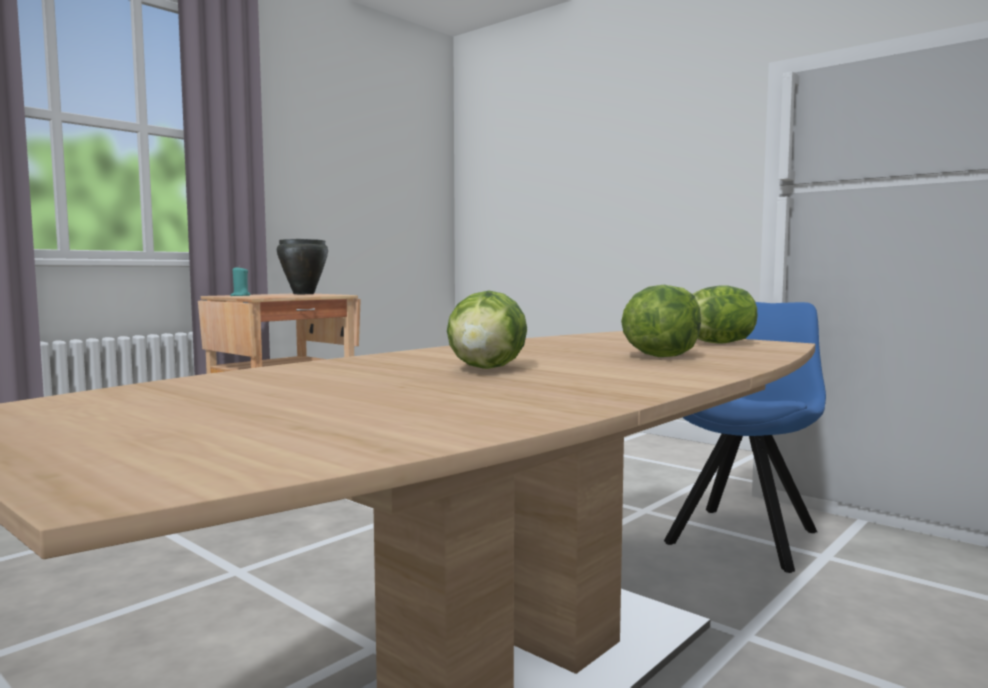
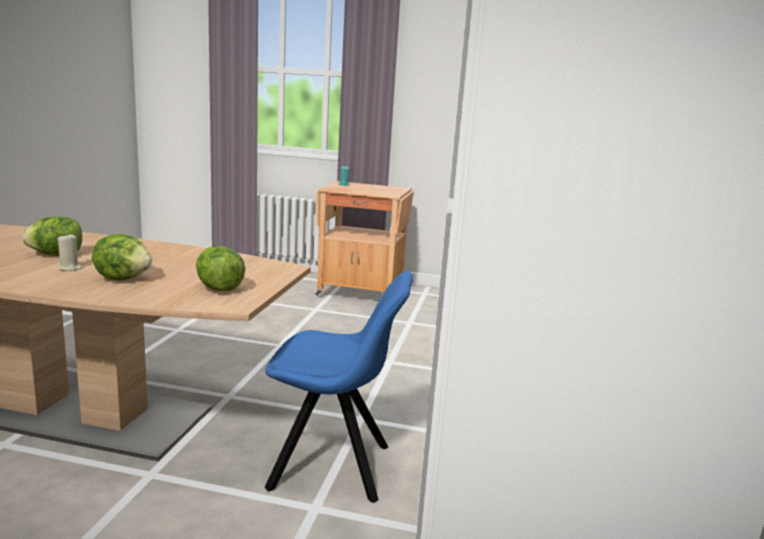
camera: 60 degrees right, 10 degrees up
(304, 294) = (391, 189): black cooking pot -> none
(589, 366) = (70, 268): none -> beige candle

